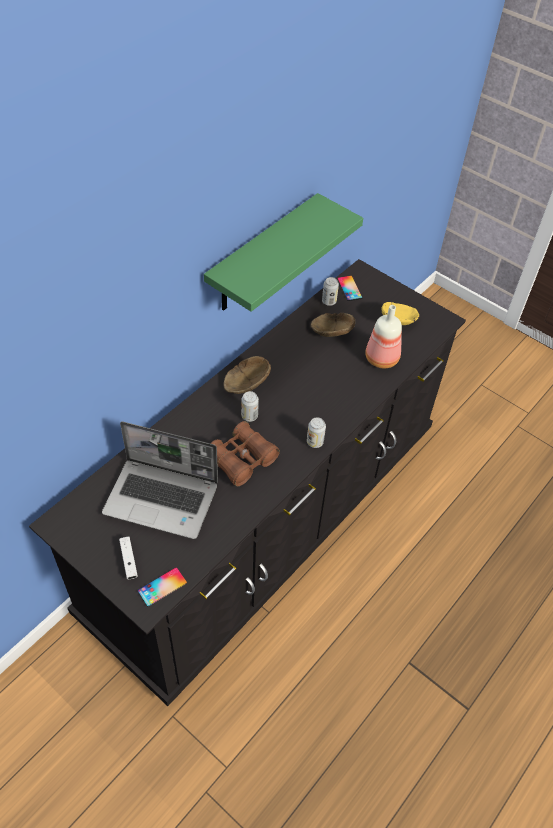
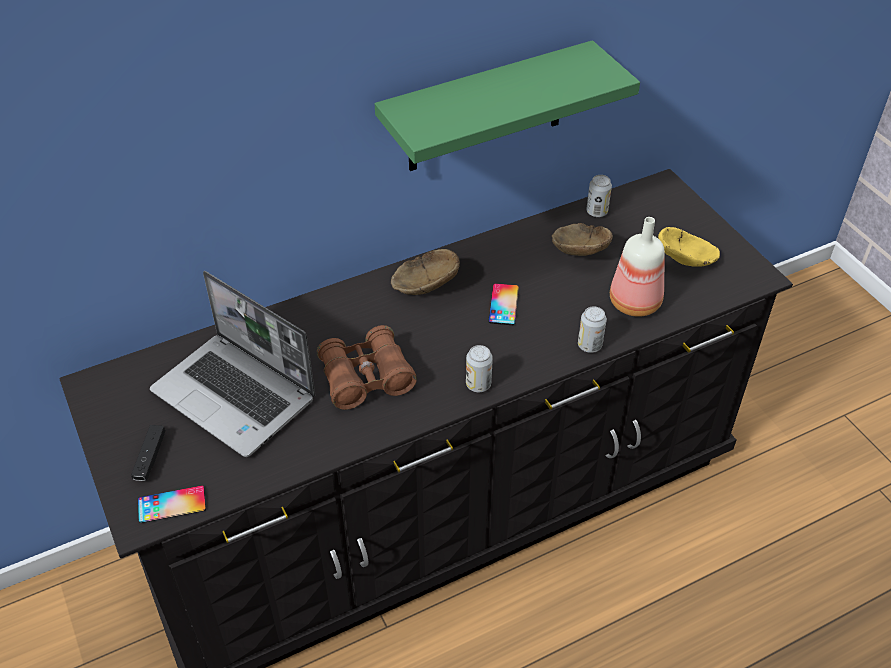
camera: 25 degrees right, 5 degrees down
(129, 560) = (150, 457): white game controller -> black game controller
(249, 416) = (406, 326): can -> can (589, 345)
(349, 288) = (636, 202): phone -> phone (503, 304)

